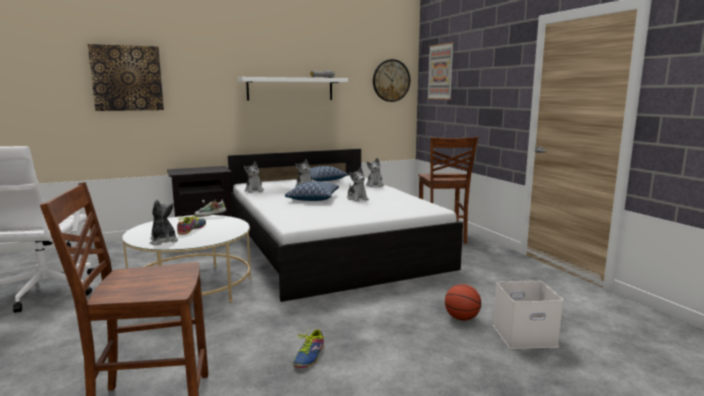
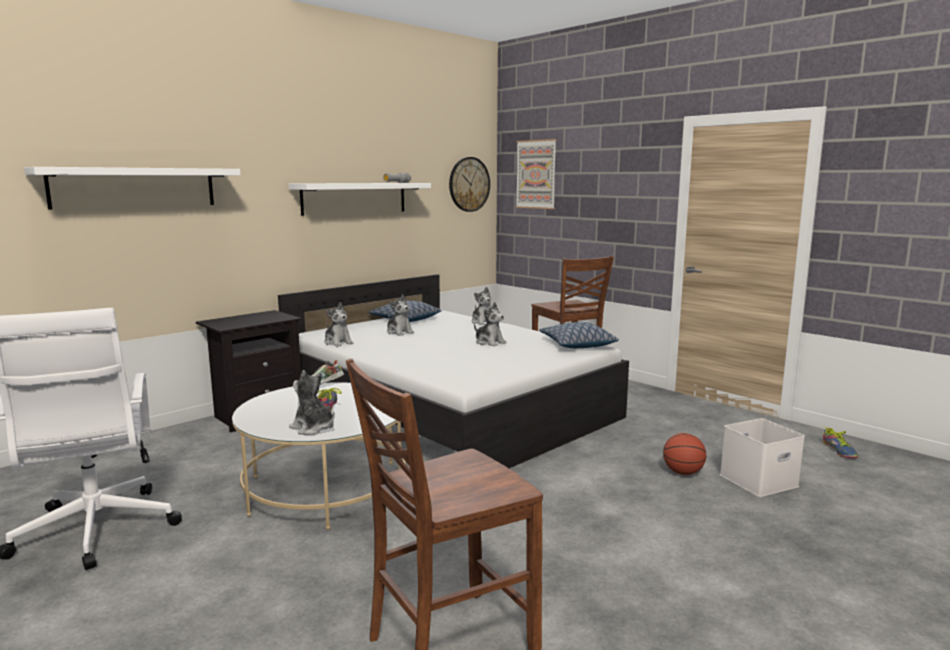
camera: 20 degrees left, 0 degrees up
(127, 78) = (135, 187): picture -> white shelf
(309, 356) = (570, 546): shoe -> shoe (839, 450)
(312, 198) = (434, 347): pillow -> pillow (577, 344)

